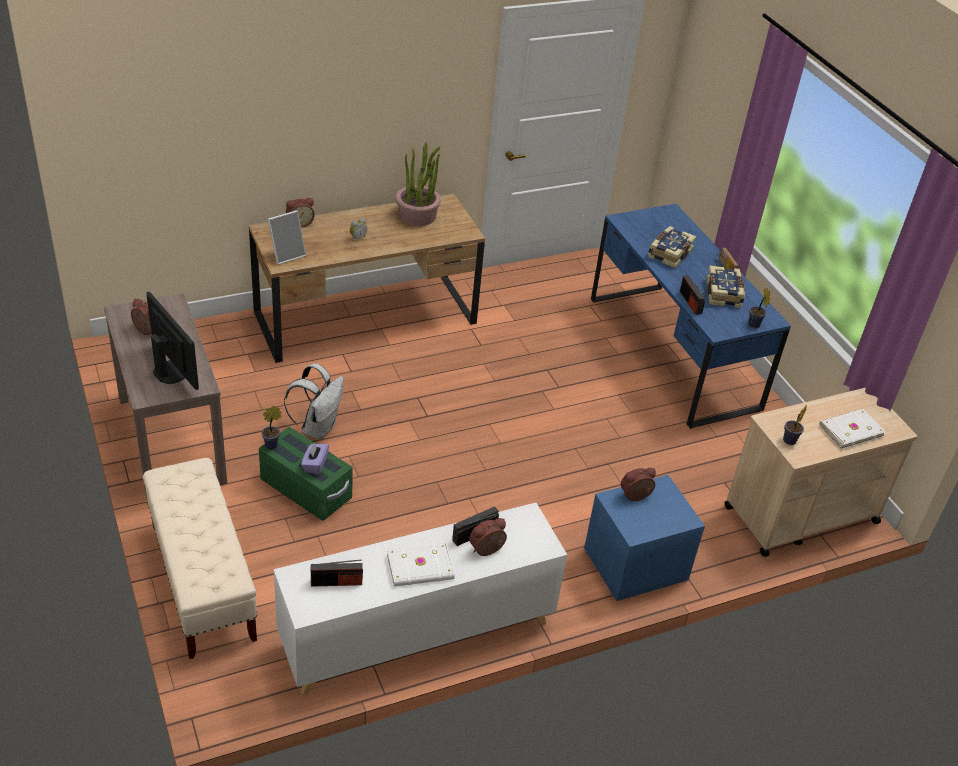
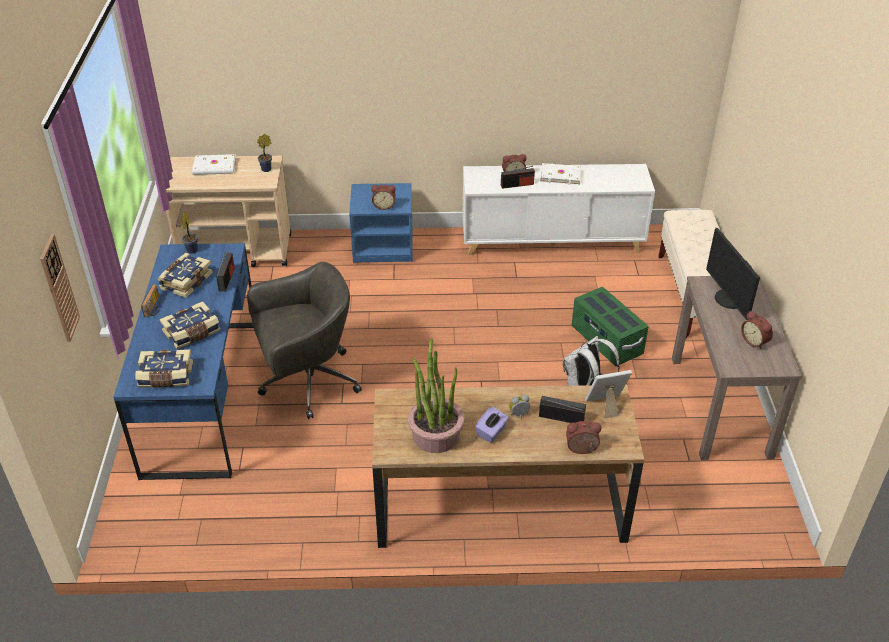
camera: 155 degrees left, 0 degrees up
(273, 445) = (636, 326): potted plant -> none
(315, 465) = (604, 304): purple tissue box -> purple tissue box (491, 432)
(336, 582) = (616, 178): radio -> radio (561, 418)
(592, 381) = (307, 382): none -> grey office chair
(653, 220) = (166, 377): none -> book
(730, 127) = (59, 289): none -> wall clock

